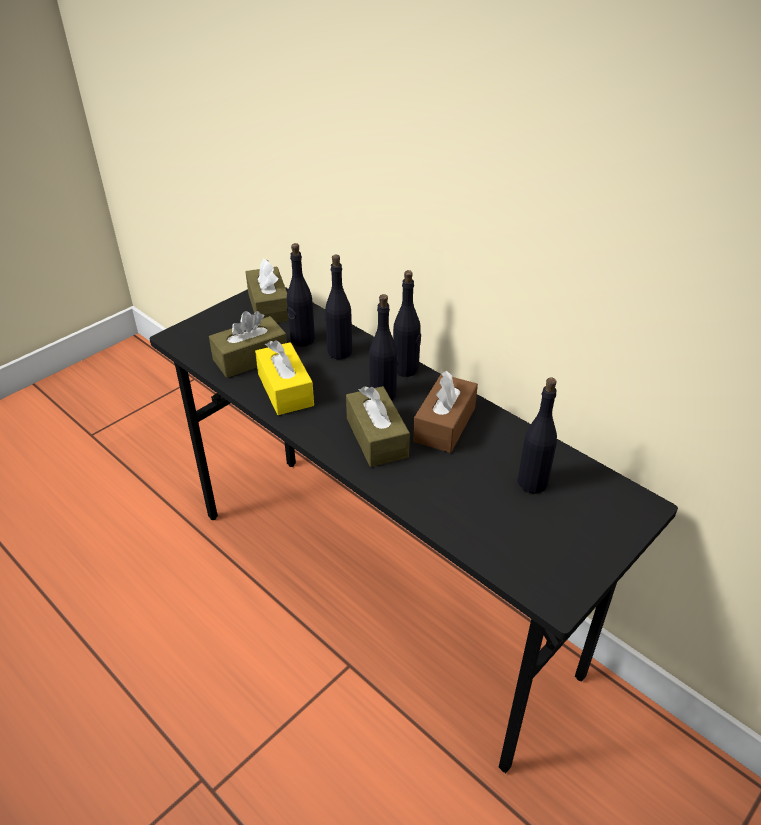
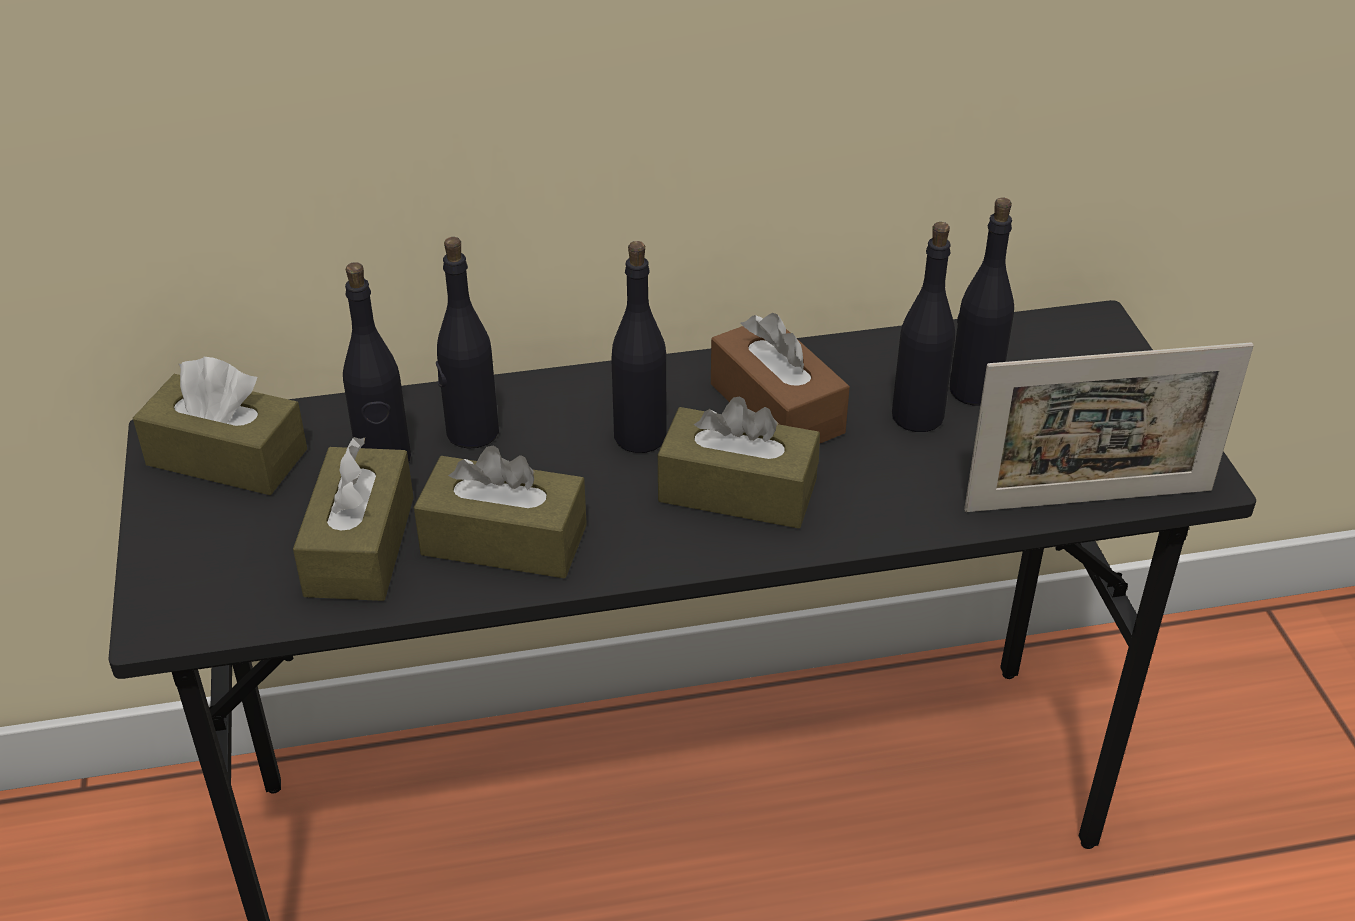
camera: 55 degrees left, 0 degrees up
(285, 390) = (504, 540): yellow tissue box -> brown tissue box
(406, 369) = (603, 383): black bottle -> black bottle (918, 416)
(491, 560) = (1088, 500): none -> picture frame

